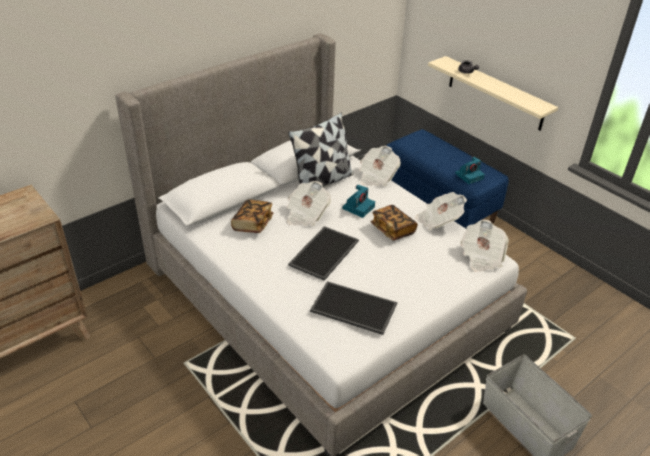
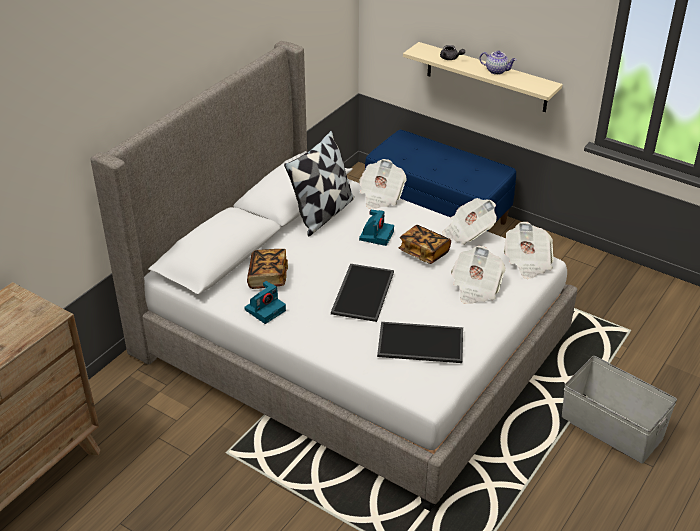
camera: 15 degrees left, 0 degrees up
(306, 214) = (323, 254): newspaper -> newspaper (475, 287)
(469, 176) = (473, 175): camera -> camera (265, 309)
(503, 87) = (497, 71): none -> teapot

